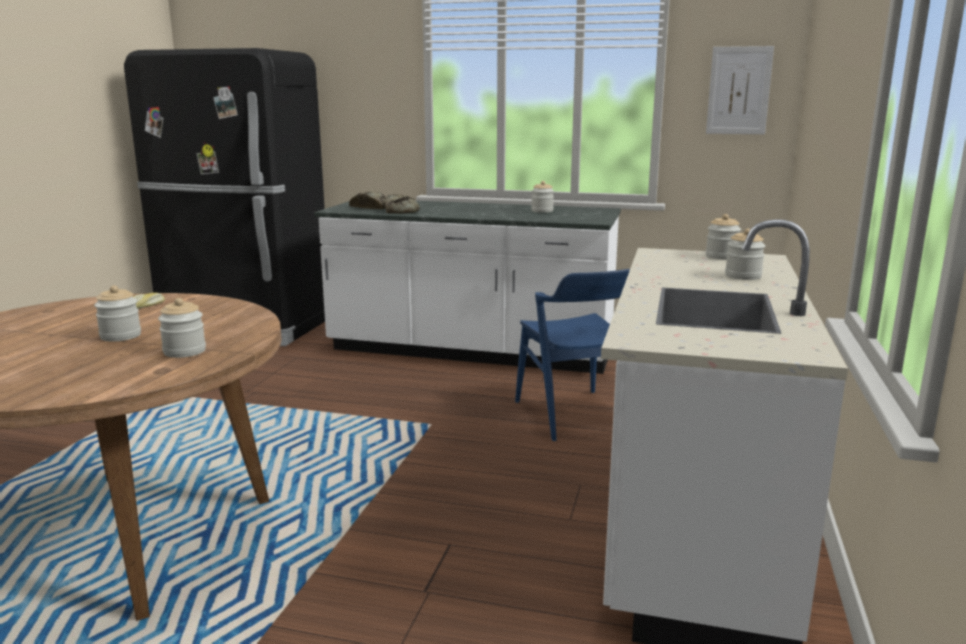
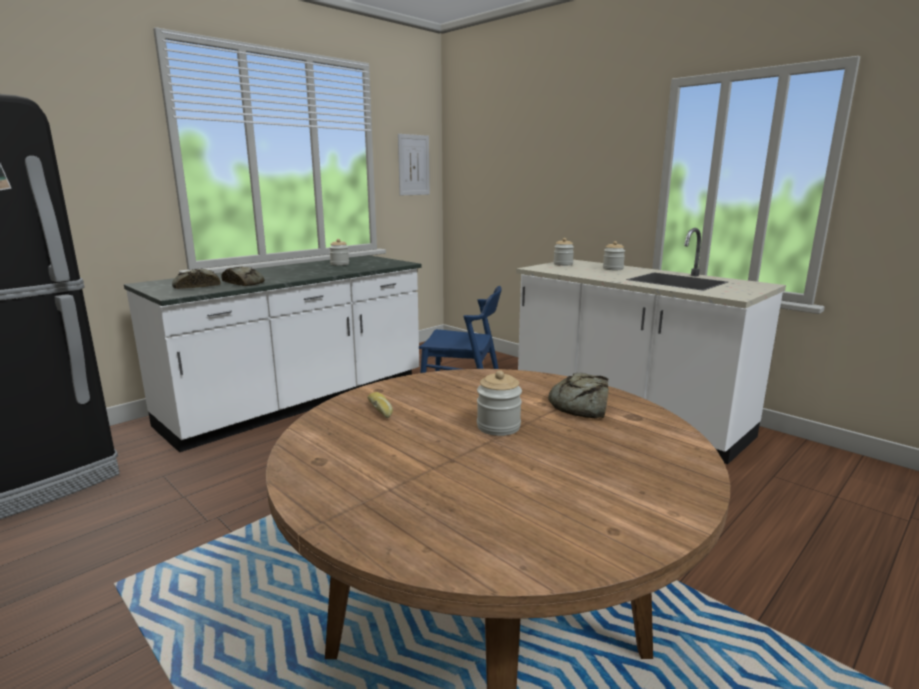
camera: 60 degrees left, 0 degrees up
(184, 351) = (580, 405): jar -> bread

